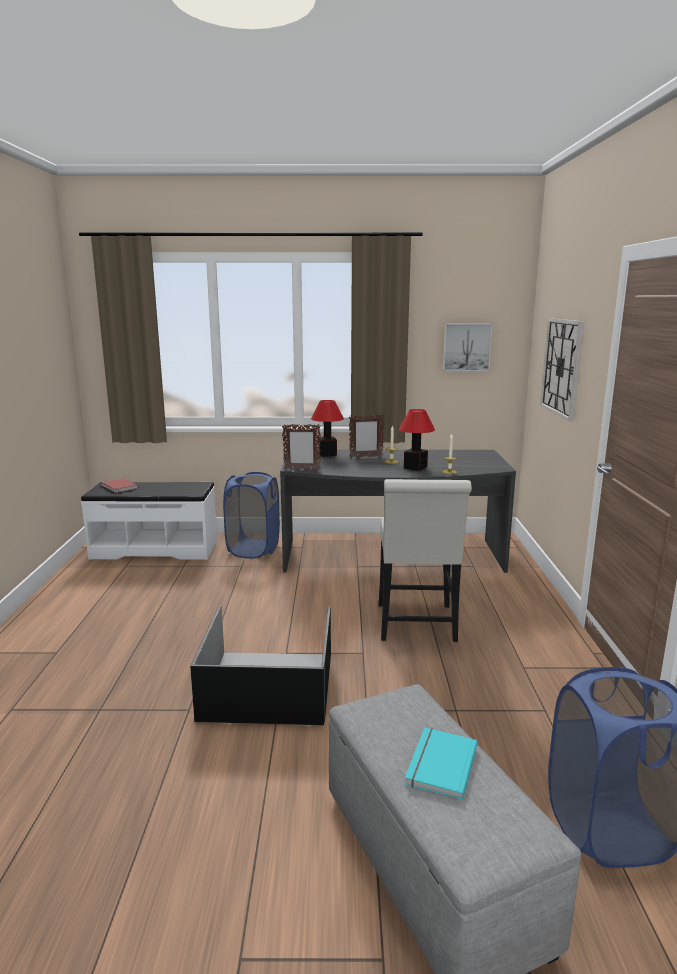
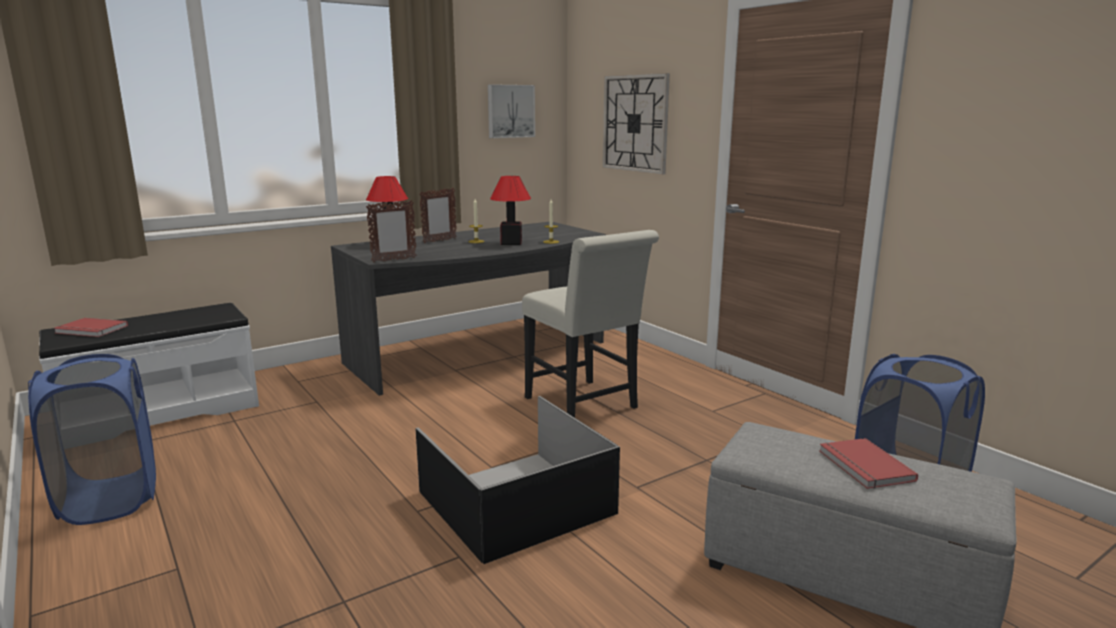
camera: 35 degrees left, 0 degrees up
(253, 549) = (308, 382): blue laundry basket -> blue laundry basket (110, 499)
(439, 764) = (863, 466): turquoise book -> red book

